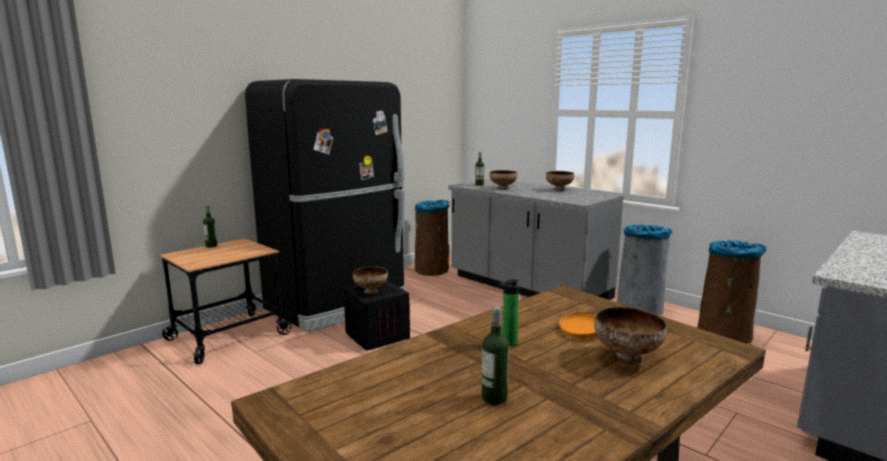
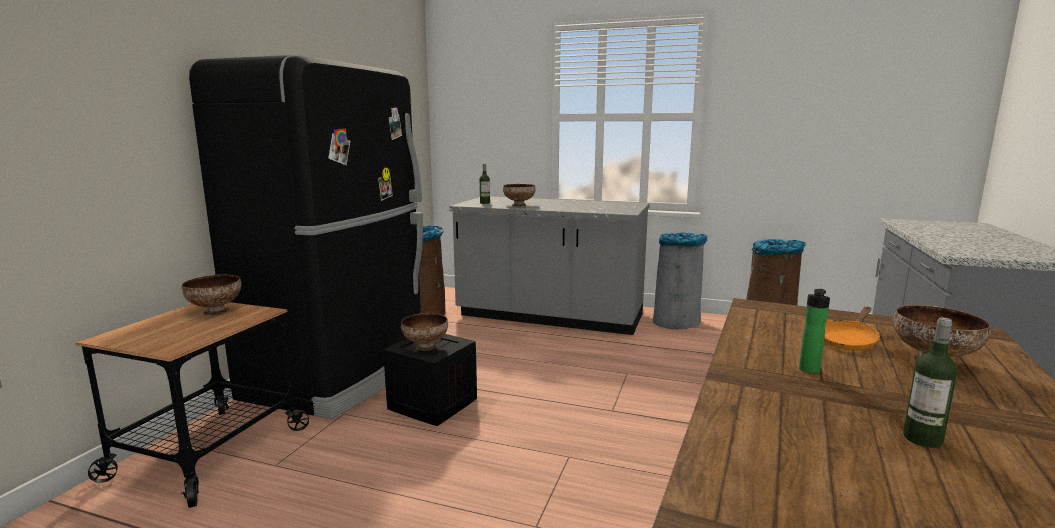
camera: 25 degrees left, 0 degrees up
(211, 246) = (162, 317): bottle -> none
(559, 189) = (578, 202): bowl -> bowl (215, 311)

